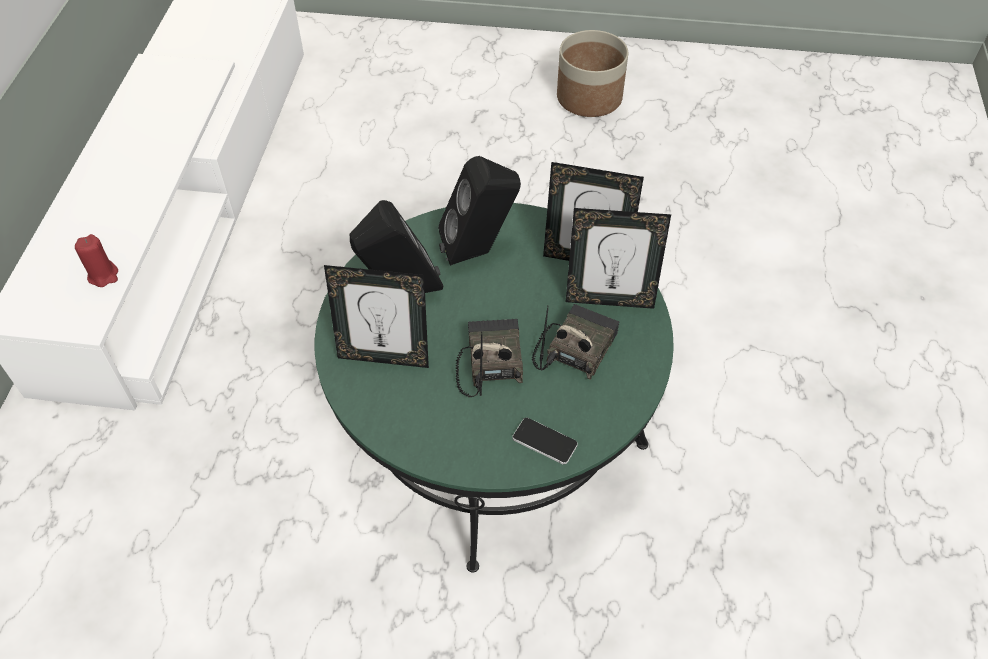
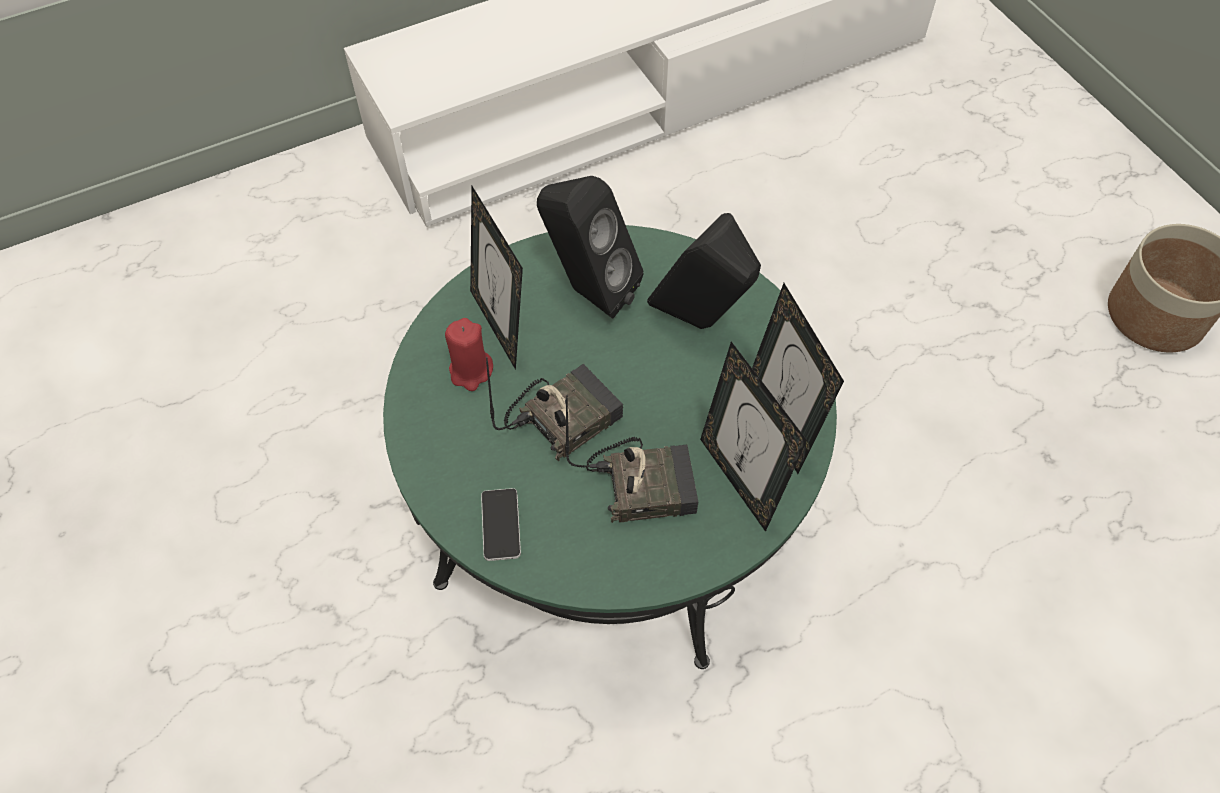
camera: 55 degrees right, 5 degrees up
(103, 275) = (463, 79): red candle -> red candle (471, 371)

